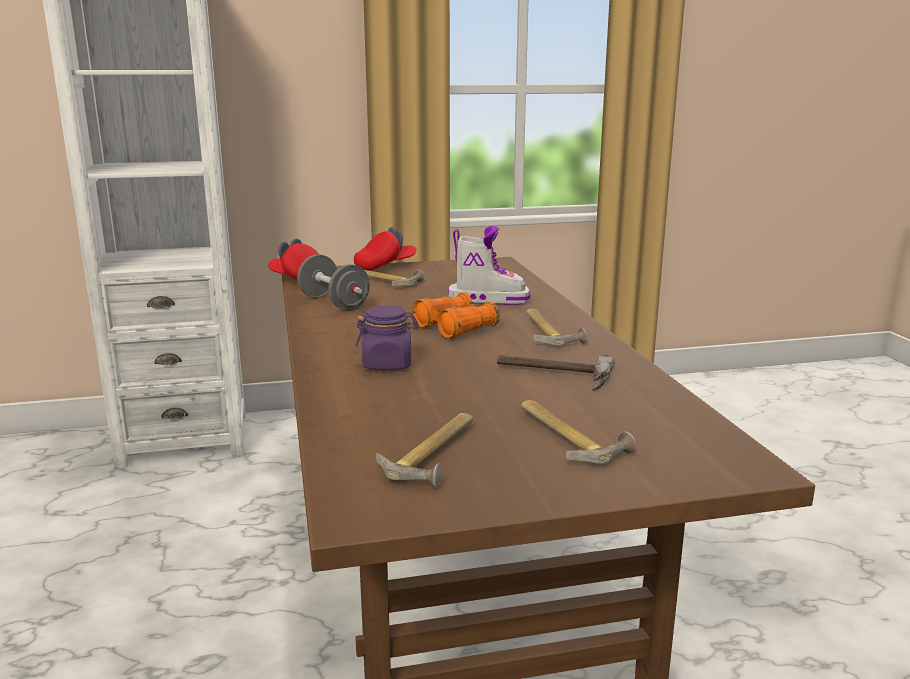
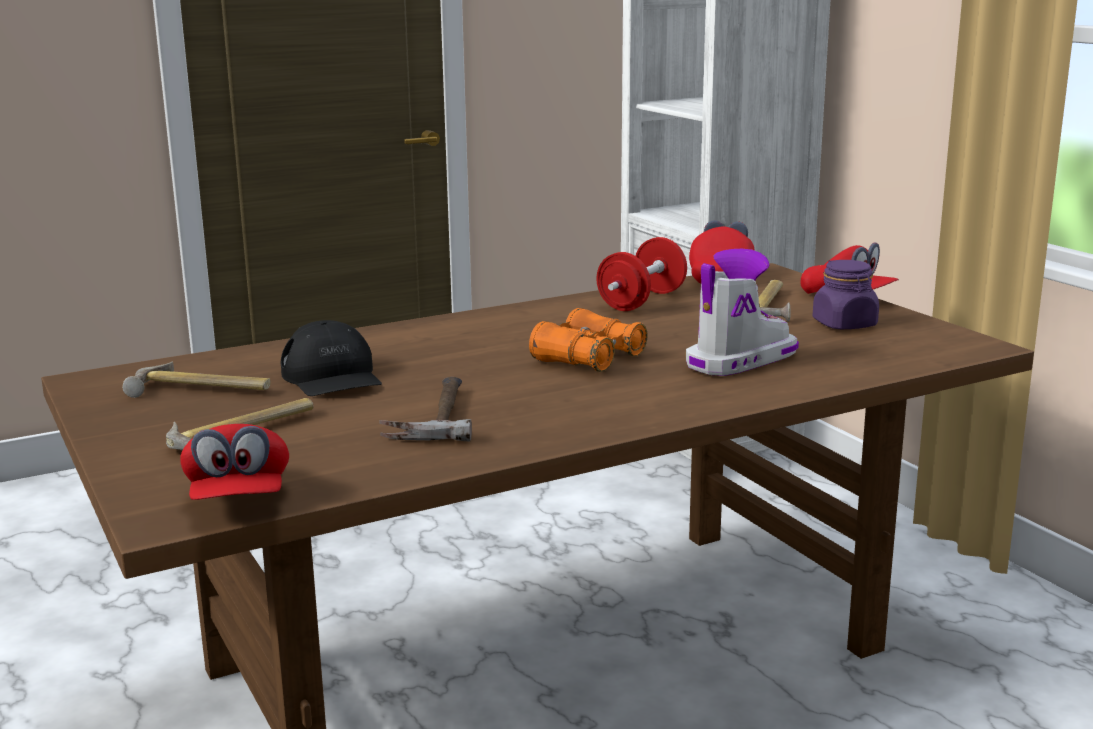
camera: 75 degrees right, 0 degrees up
(334, 303) = (642, 301): grey dumbbell -> red dumbbell
(388, 364) = (434, 347): purple jar -> purple jar (845, 324)
(438, 401) = (332, 377): none -> black cap
(488, 299) = (739, 361): boot -> boot turned 120 degrees counterclockwise
(549, 332) = (608, 403): hammer -> none
(711, 441) = (239, 499): none -> red cap

